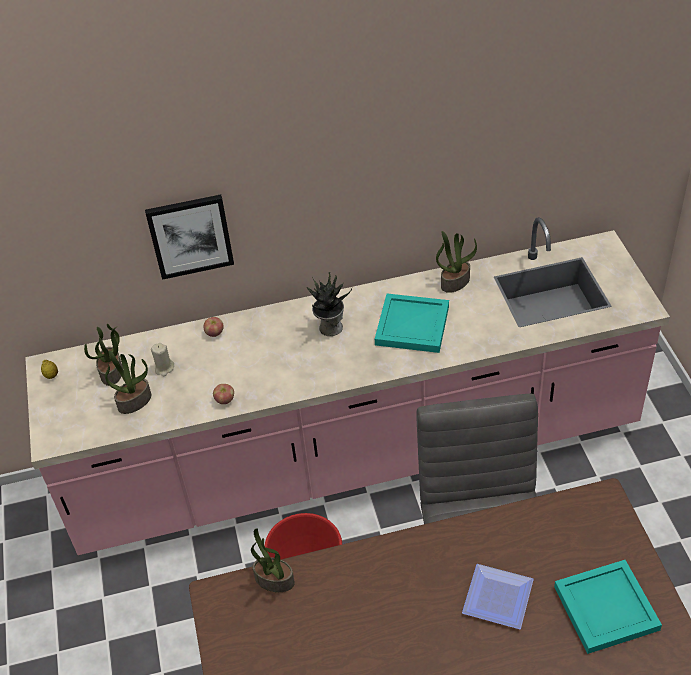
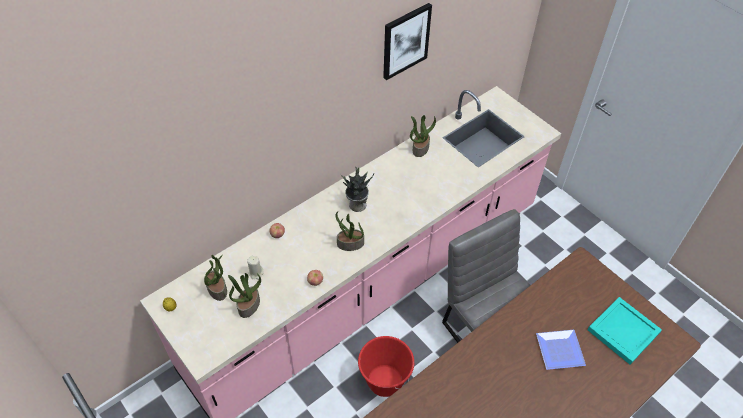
camera: 30 degrees left, 5 degrees up
(190, 235) = (253, 169): picture -> picture (405, 41)
(273, 580) = (415, 396): potted plant -> potted plant (350, 244)
(413, 326) = (412, 187): turquoise tray -> none

